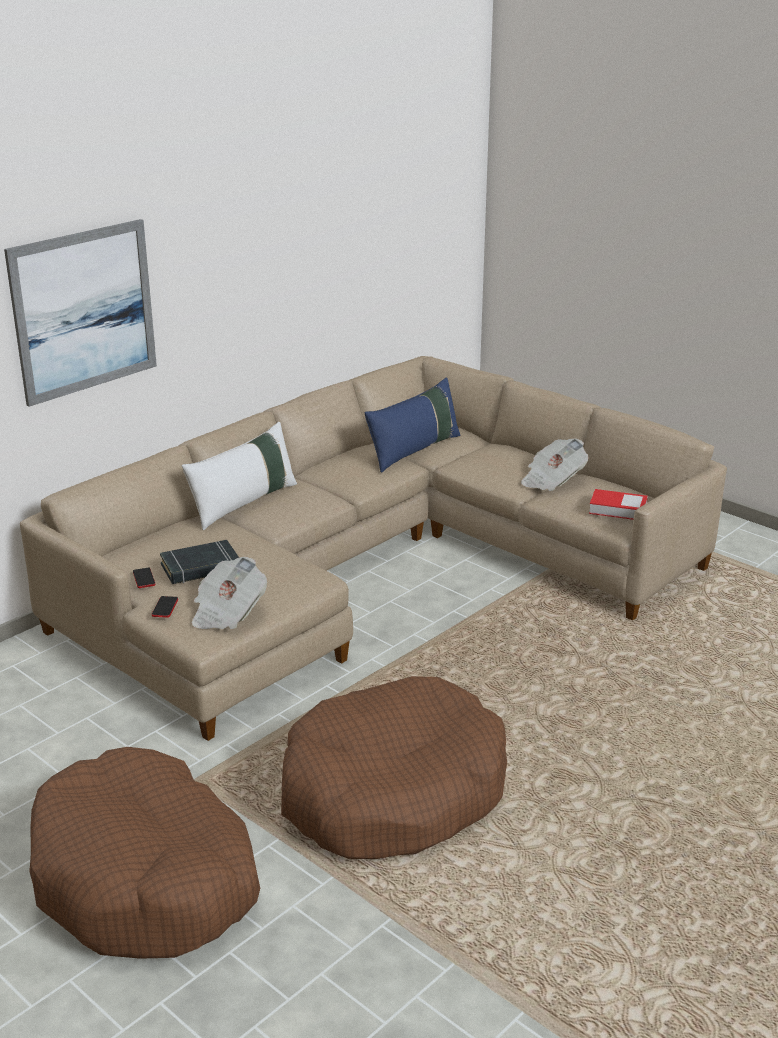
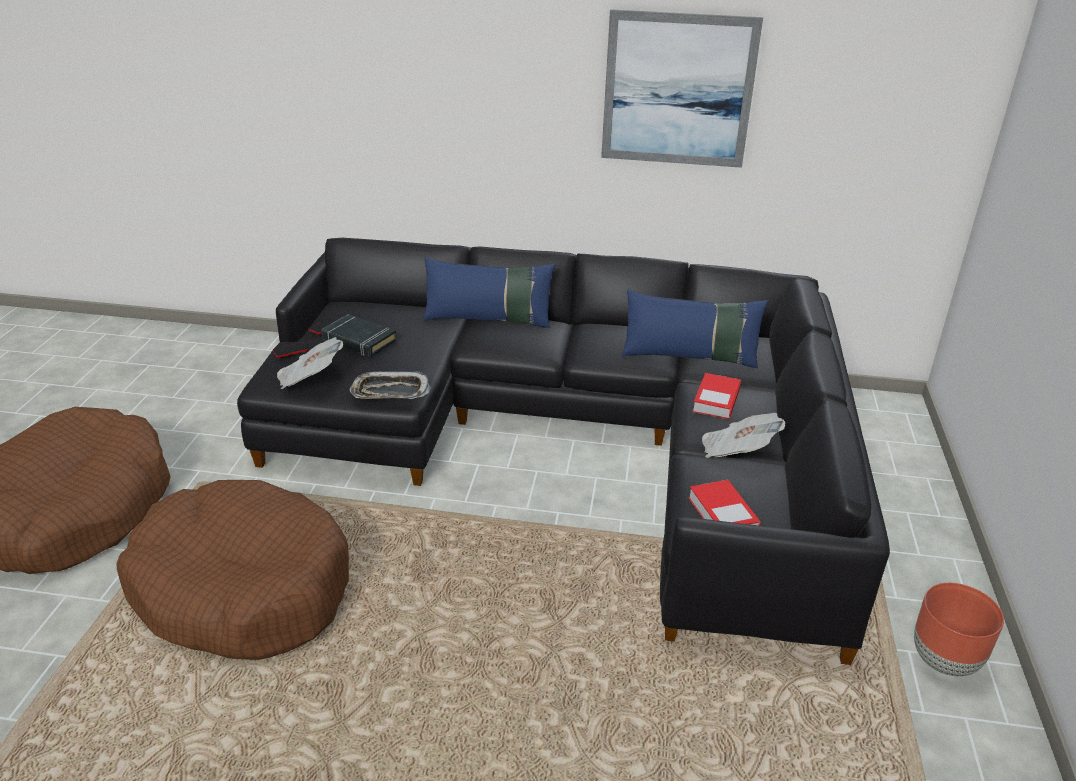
camera: 55 degrees right, 5 degrees up
(84, 311) = (408, 97): picture -> picture (678, 90)
(244, 503) = (488, 319): white pillow -> blue pillow
(305, 580) = (390, 392): none -> tray
(370, 570) = (575, 440): beige sofa -> black sofa
(488, 462) = (716, 401): none -> book
(727, 539) = (944, 660): none -> brown planter

